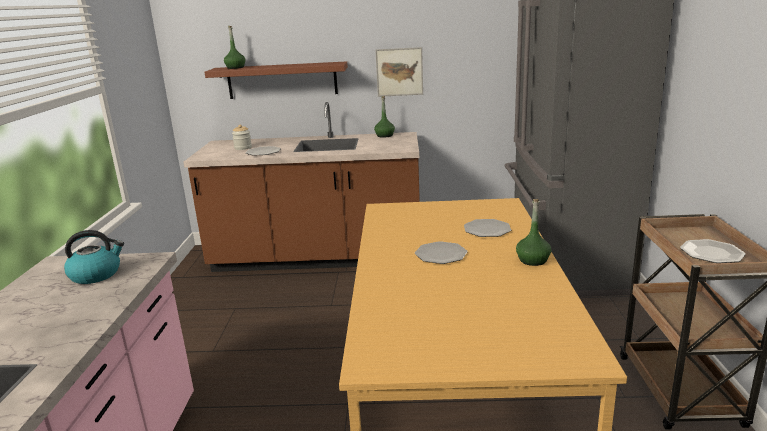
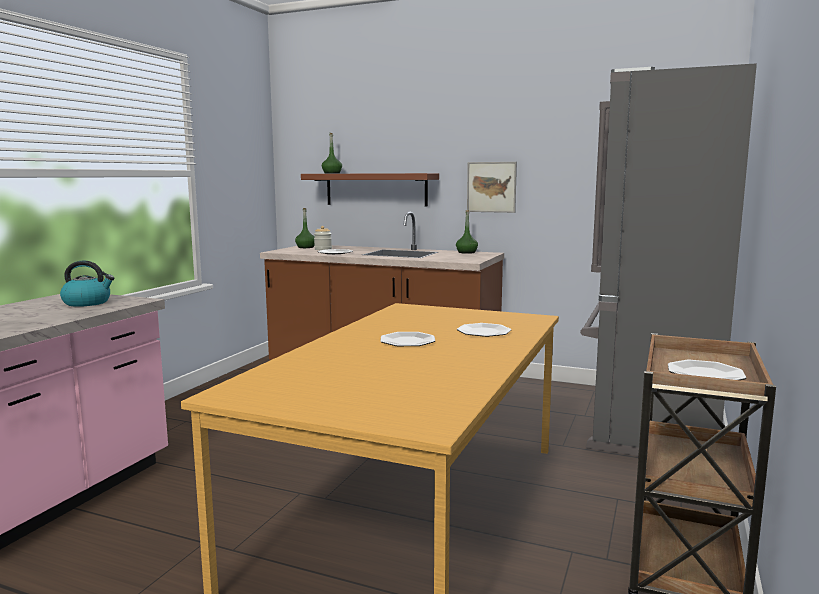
camera: 20 degrees right, 10 degrees down
(532, 260) = (494, 357): green bottle -> green bottle (305, 247)

